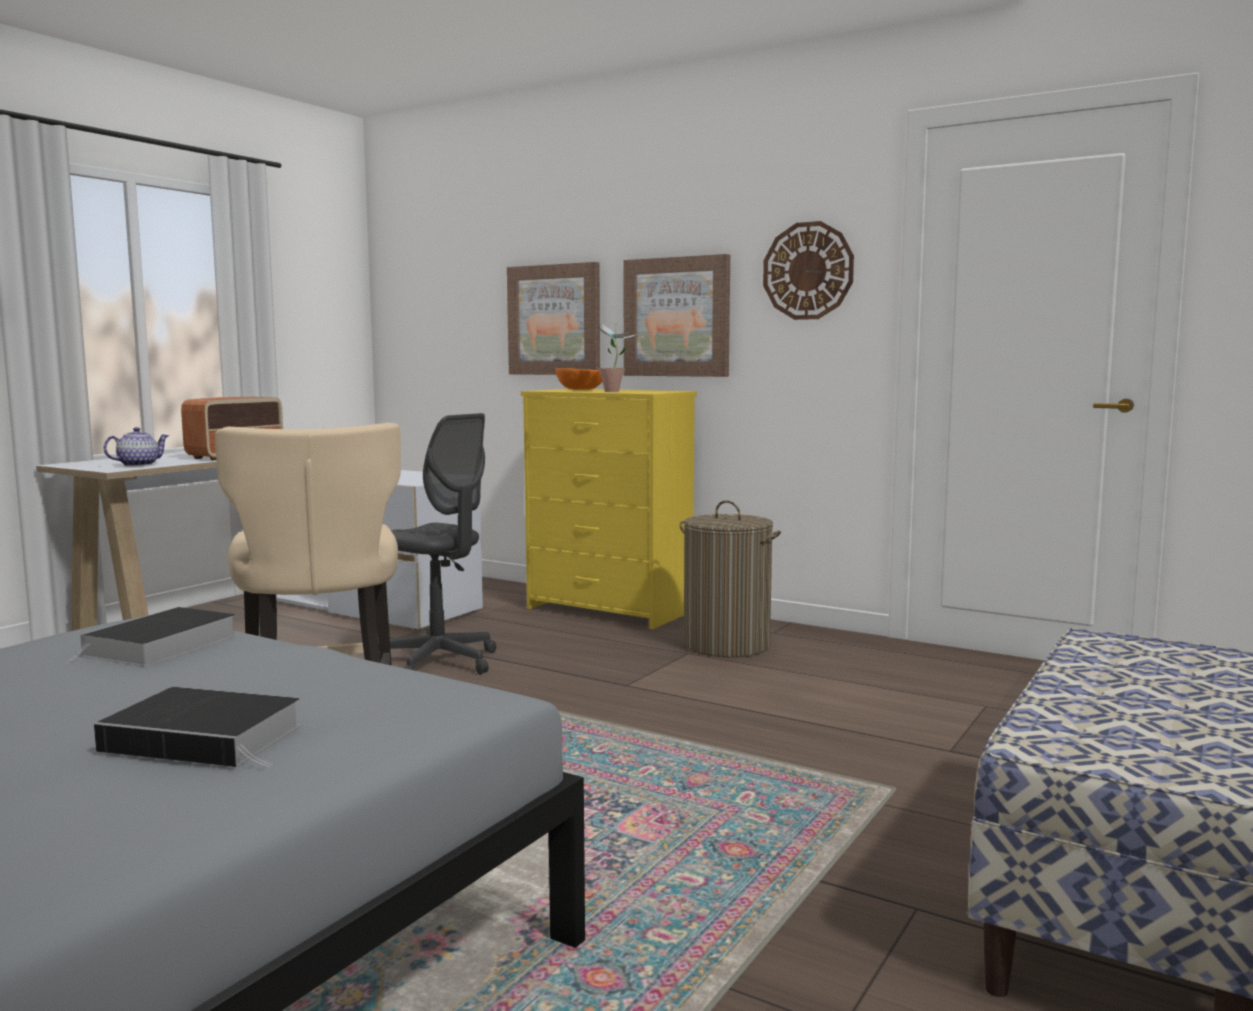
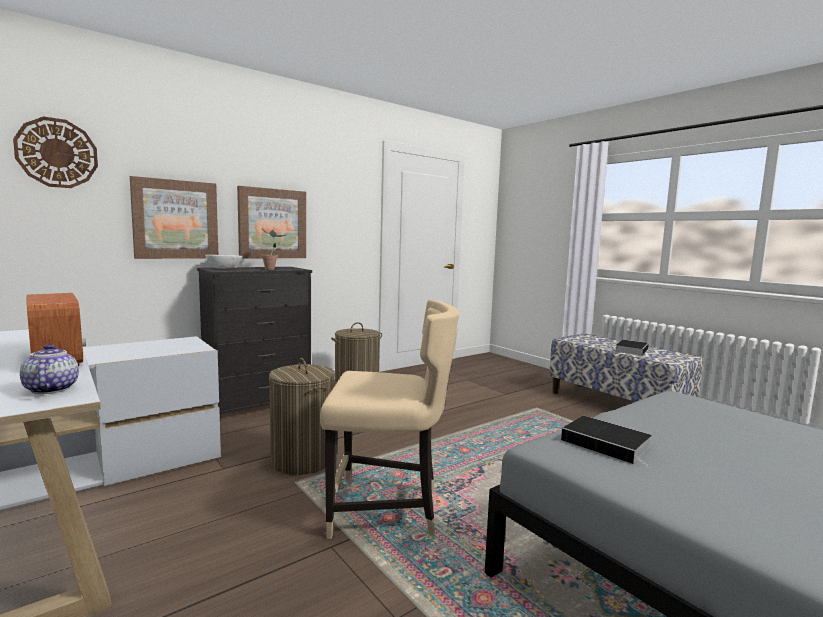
camera: 70 degrees left, 0 degrees up
(208, 738) = (755, 434): book -> book (631, 350)
(440, 662) = (302, 460): grey office chair -> laundry basket
(581, 389) = (224, 268): orange bowl -> white bowl
(610, 610) = (259, 403): yellow dresser -> black dresser
(808, 271) = (343, 205): wall clock -> wall clock (57, 153)

